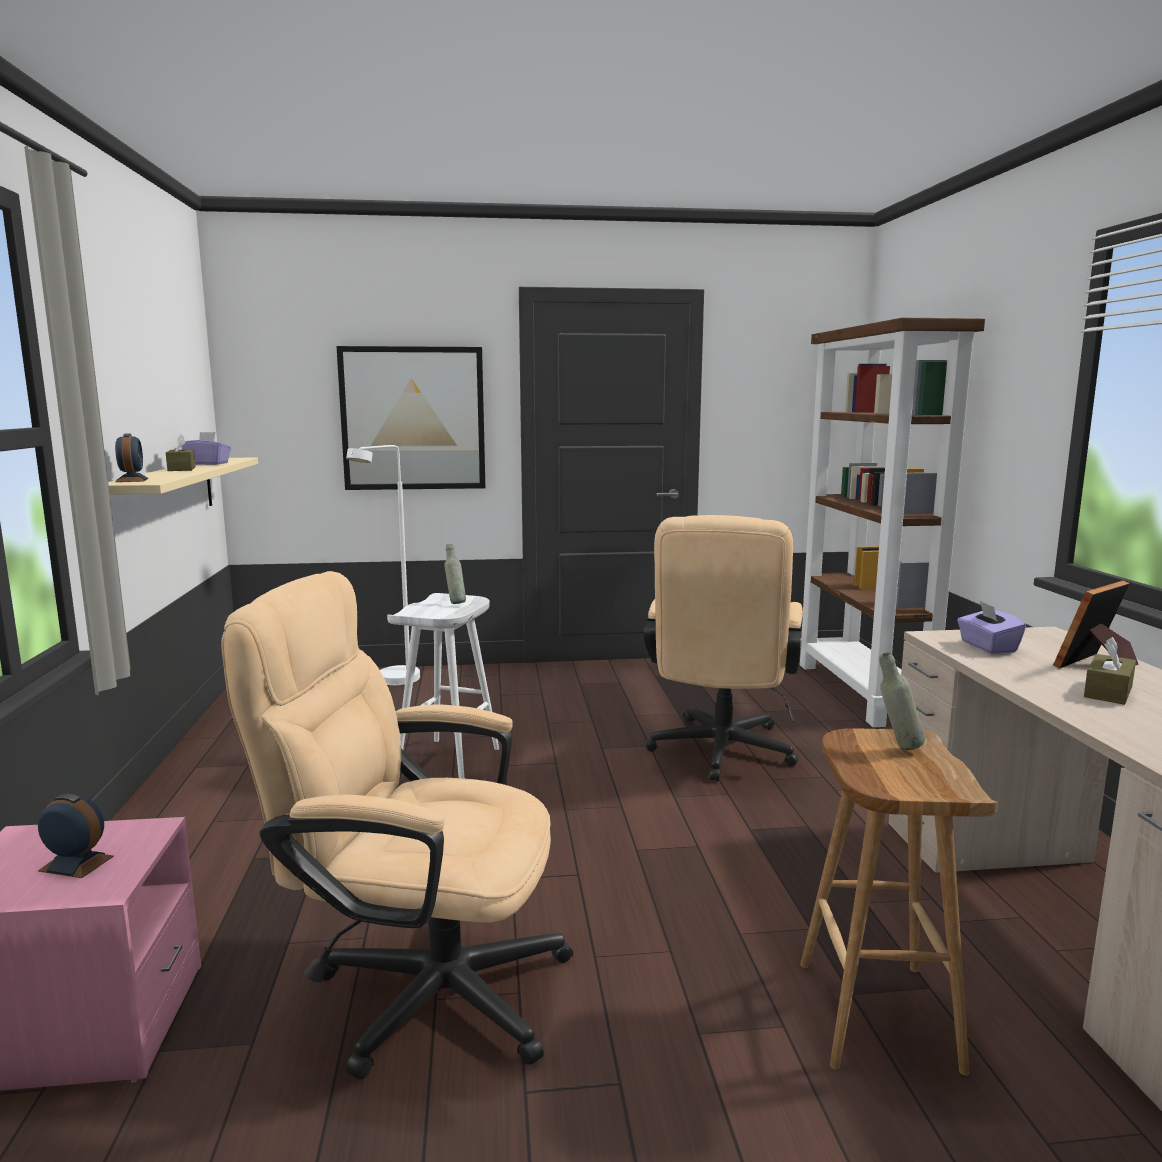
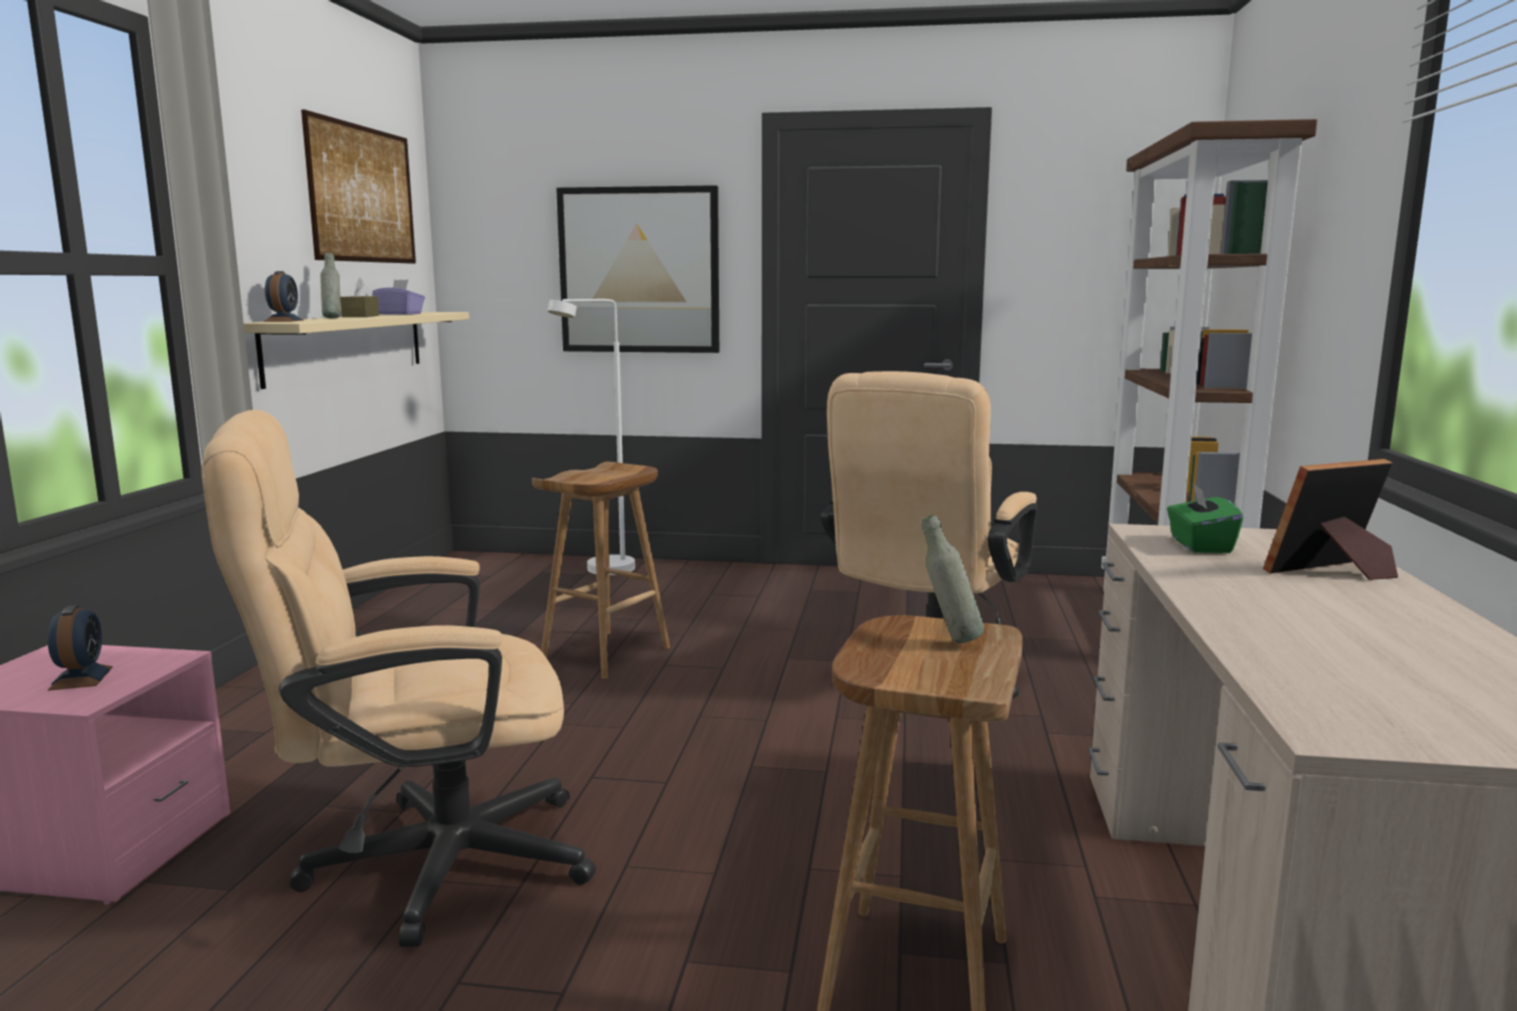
camera: 15 degrees right, 0 degrees up
(76, 863) = (81, 678): alarm clock -> alarm clock turned 45 degrees clockwise
(169, 353) = (363, 194): none -> picture
(419, 987) = (421, 866): beige office chair -> beige office chair turned 45 degrees counterclockwise
(449, 762) = (606, 655): white stool -> brown stool
(455, 603) = (618, 471): grey bottle -> grey bottle (332, 318)
(987, 647) = (1199, 545): purple tissue box -> green tissue box
(1108, 692) = (1304, 602): brown tissue box -> none

